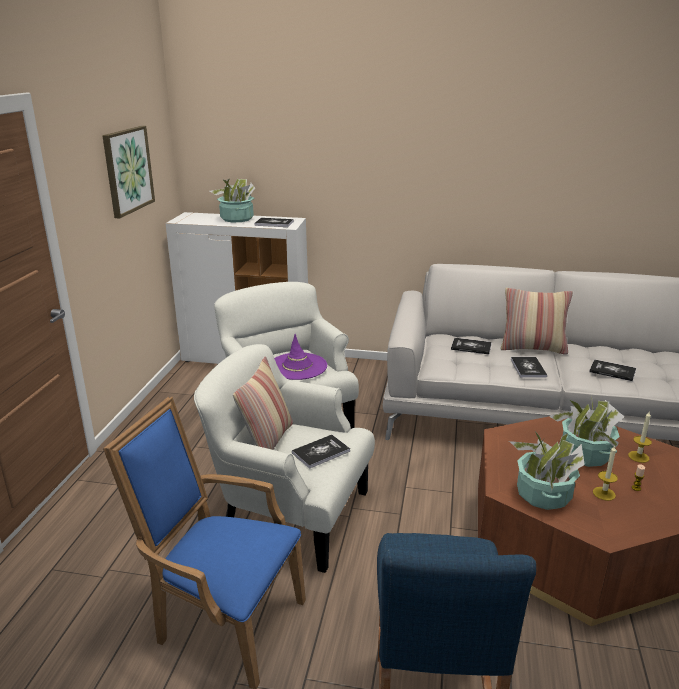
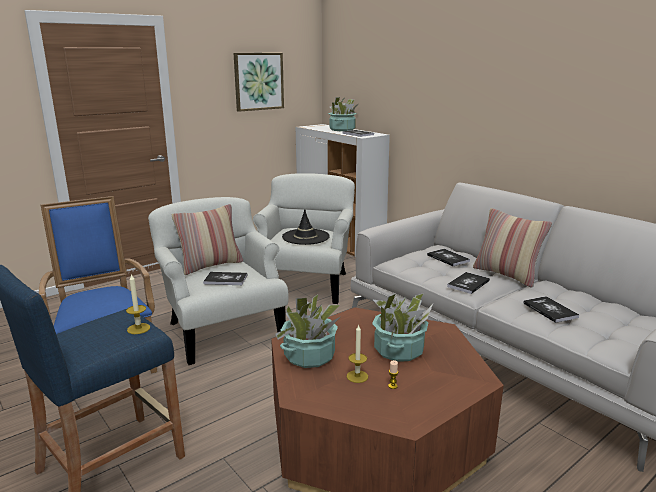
camera: 40 degrees right, 5 degrees down
(297, 366) = (305, 237): purple hat -> black hat
(638, 456) = (444, 371): candle -> candle (138, 328)

